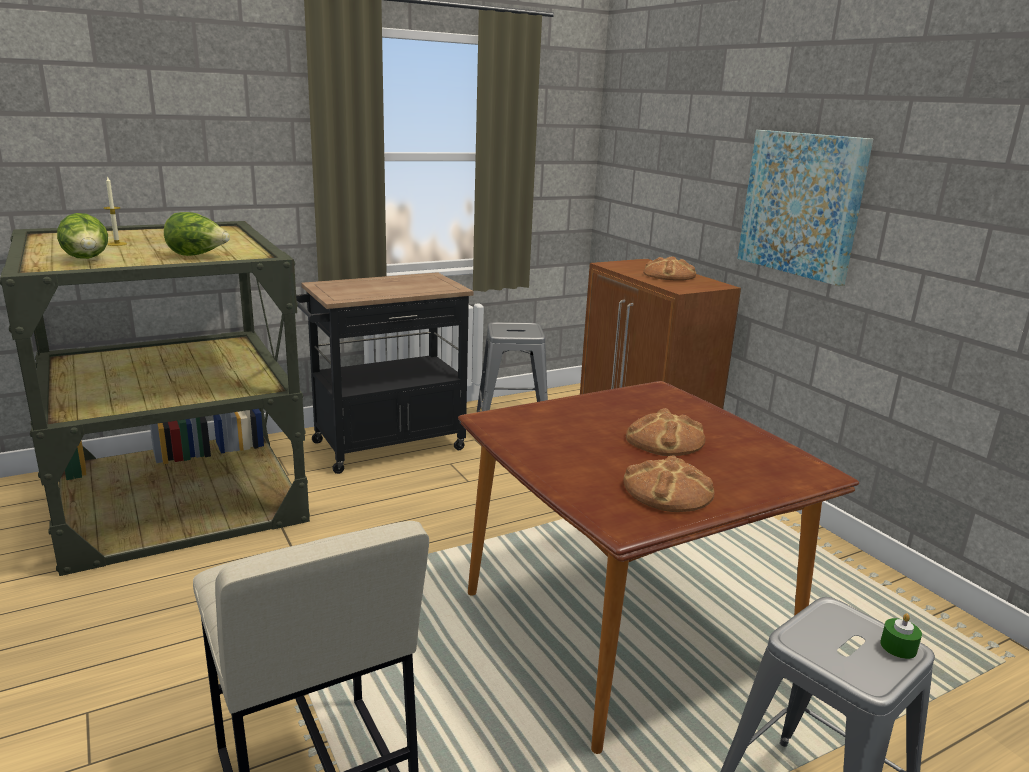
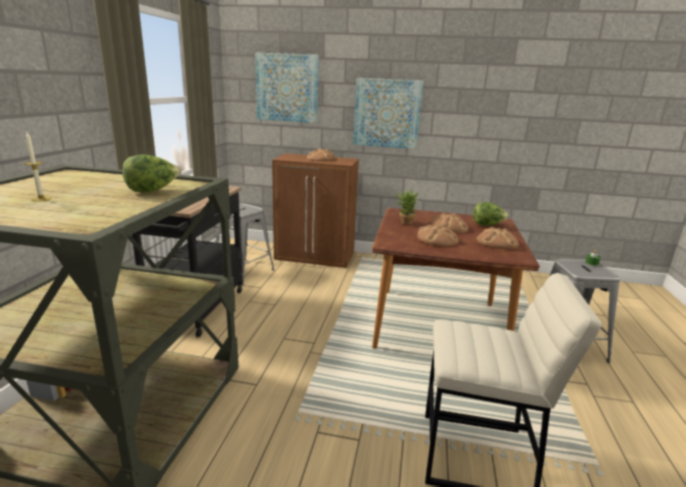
camera: 50 degrees left, 0 degrees up
(87, 259) = (82, 213): lettuce -> lettuce (487, 225)
(579, 444) = (437, 239): none -> bread
(611, 406) = (404, 222): none -> potted plant
(666, 145) = (287, 88): none -> picture

